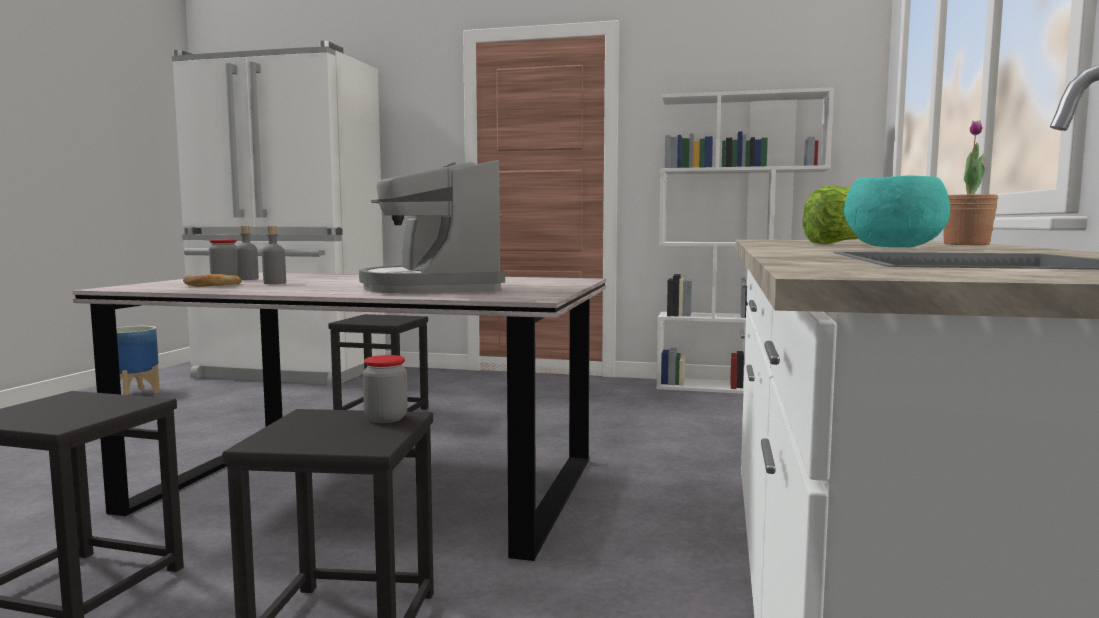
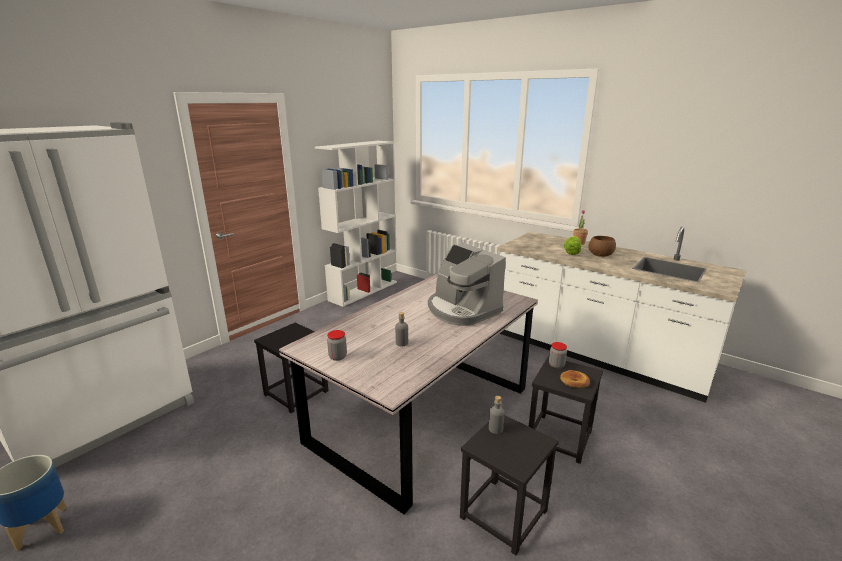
camera: 65 degrees left, 15 degrees up
(211, 285) = (398, 361): bread -> bread (574, 381)
(247, 279) = (360, 350): grey bottle -> grey bottle (495, 429)
(432, 287) = (462, 310): coffee machine -> coffee machine turned 45 degrees clockwise
(895, 247) = (600, 255): turquoise bowl -> brown bowl

